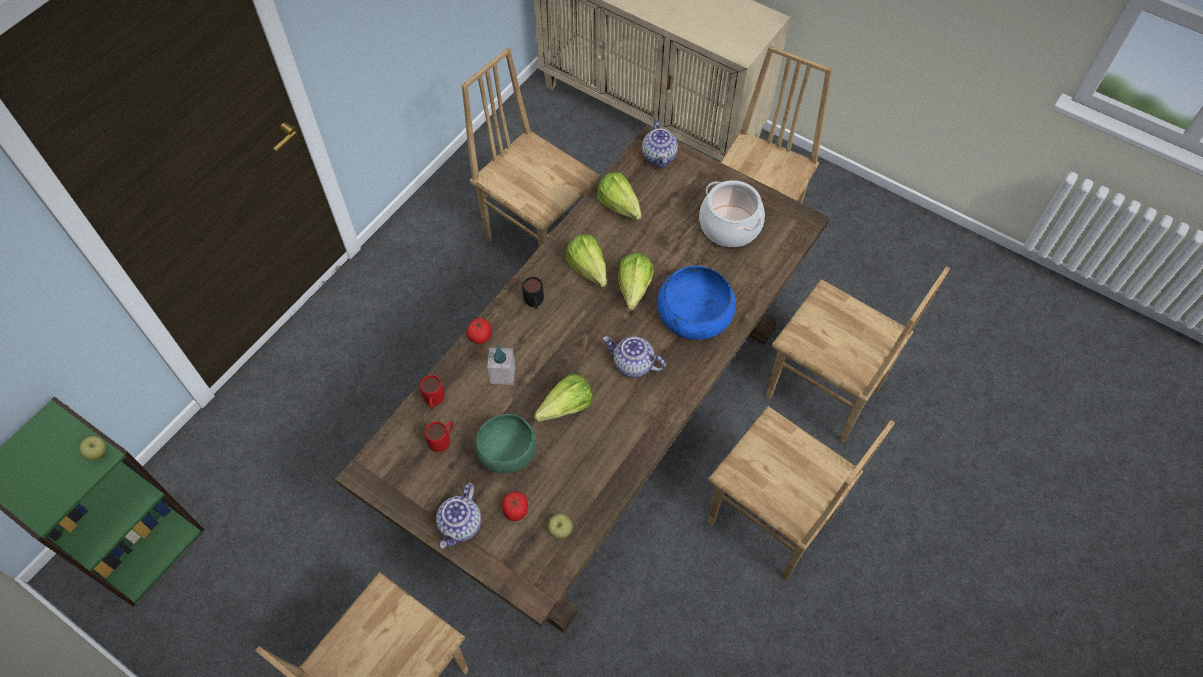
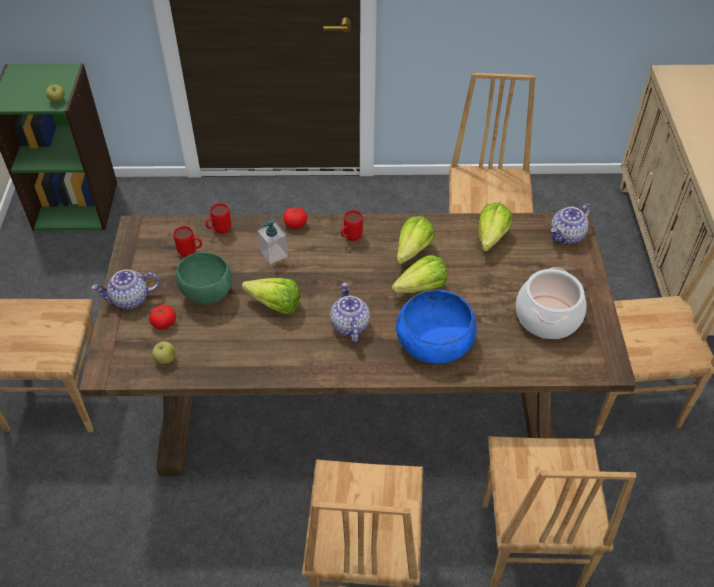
camera: 55 degrees right, 10 degrees down
(534, 305) = (350, 238): black mug -> red mug

